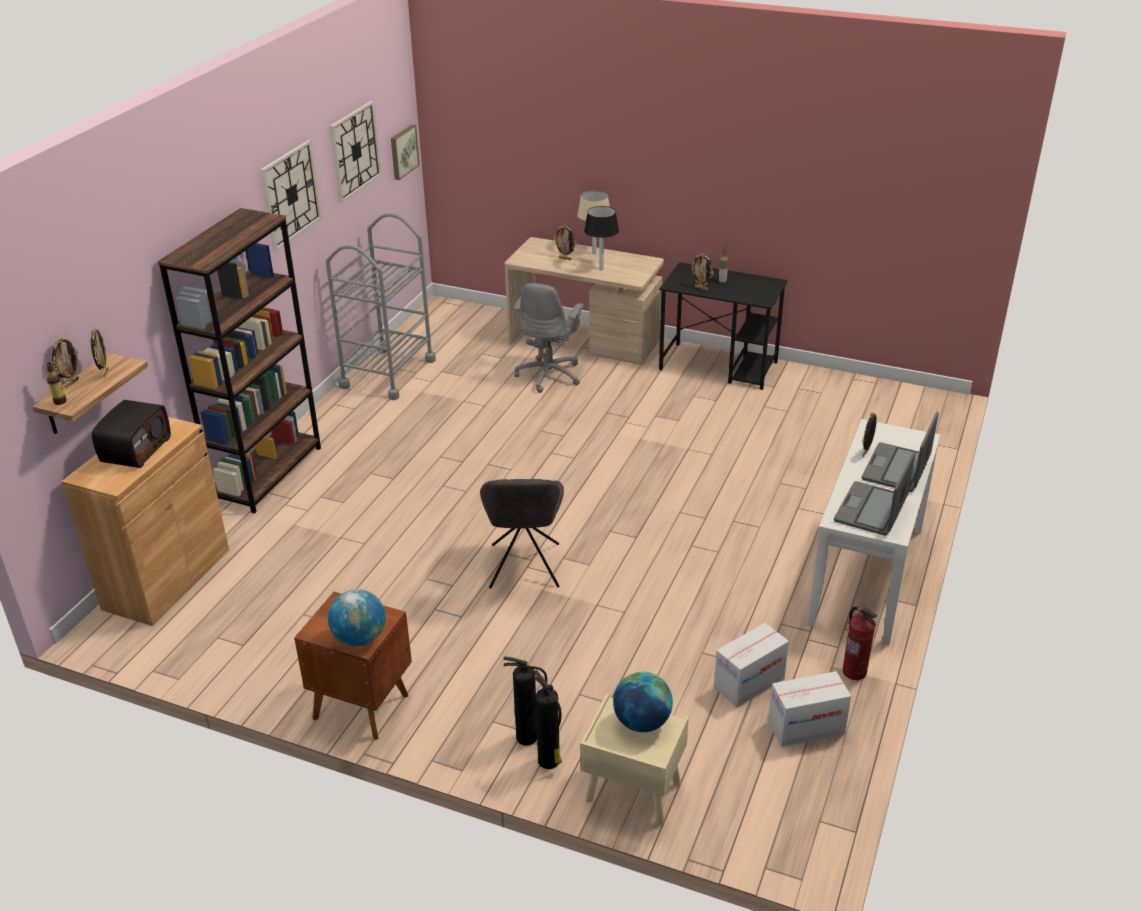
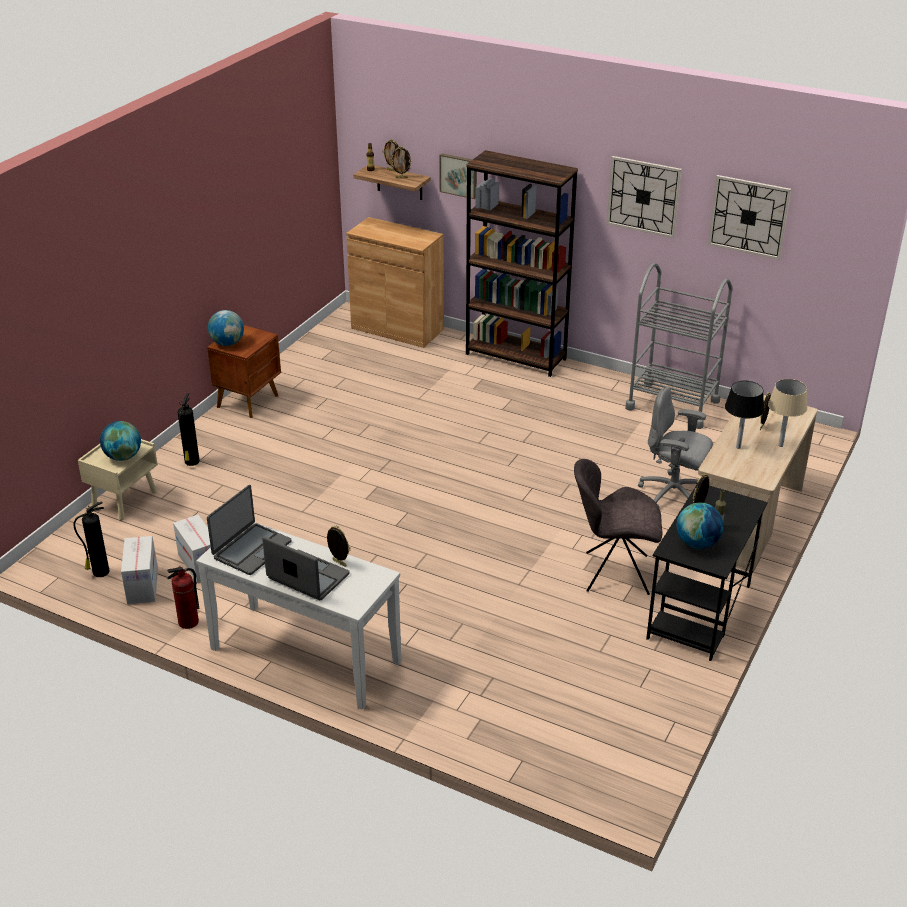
camera: 95 degrees right, 0 degrees up
(135, 449) = (397, 233): radio -> none
(403, 151) = (832, 264): picture -> picture (459, 175)
(524, 568) = (369, 467): grey chair -> grey chair (613, 573)
(549, 762) = (166, 469): fire extinguisher -> fire extinguisher (100, 572)
(749, 289) = (697, 543): none -> globe
(871, 510) = (251, 549): laptop -> laptop turned 90 degrees clockwise

